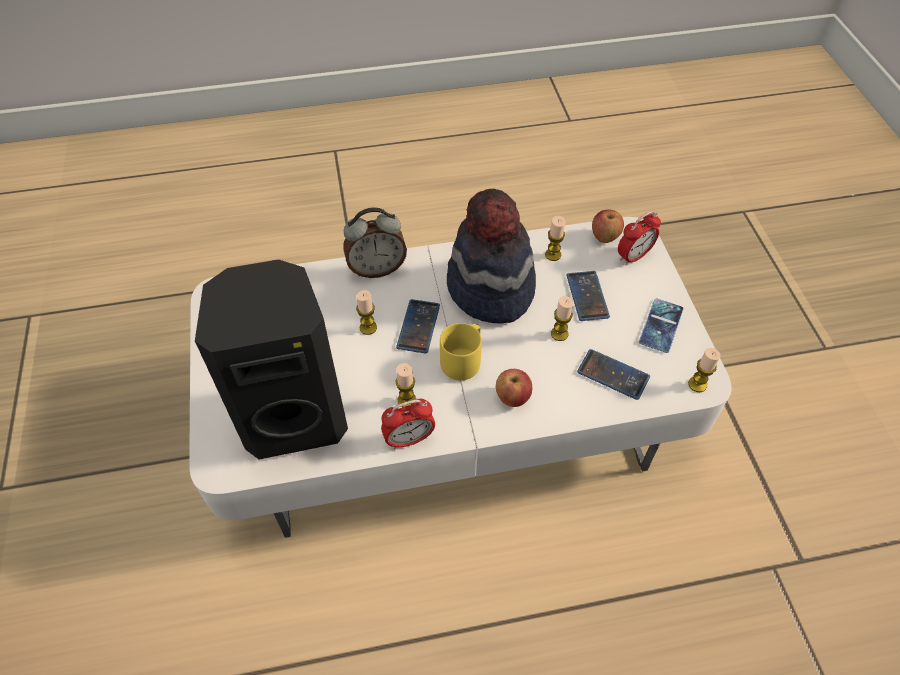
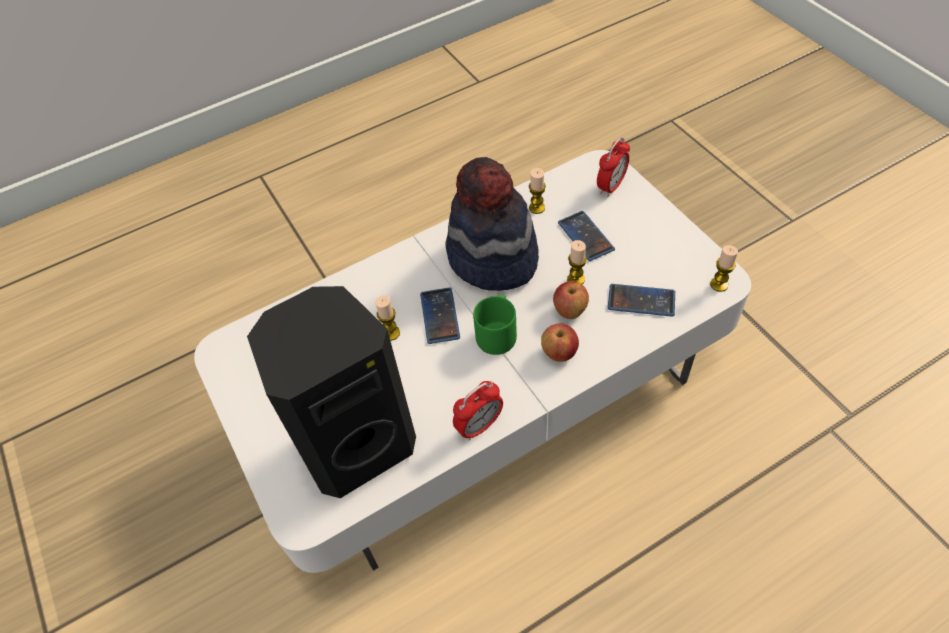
camera: 15 degrees left, 0 degrees up
(377, 268) = (374, 273): alarm clock -> none
(406, 400) = (460, 389): candle -> none
(463, 360) = (497, 334): yellow mug -> green mug
(604, 237) = (577, 176): apple -> apple (570, 310)
(661, 325) = (663, 242): phone -> none

